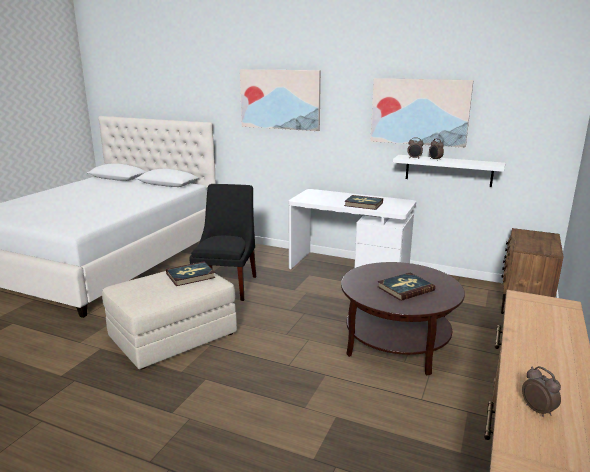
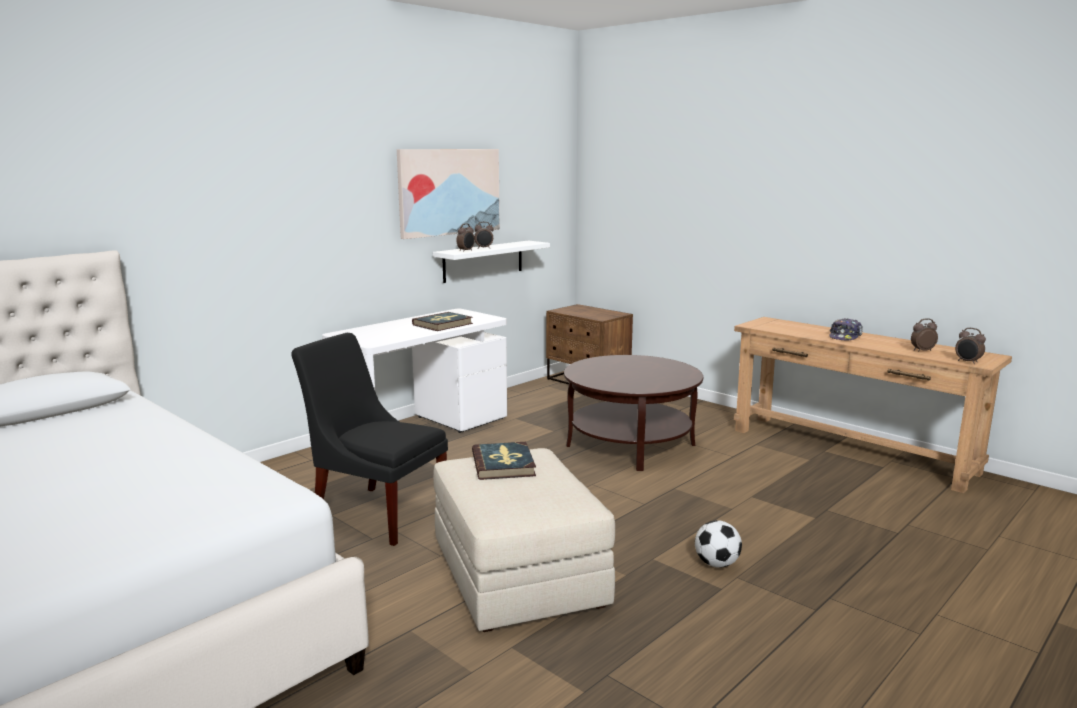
camera: 70 degrees left, 5 degrees down
(206, 407) = (716, 564): none -> football
(280, 99) = (257, 190): picture -> none
(405, 289) = (643, 372): book -> none
(513, 449) = (967, 362): none -> alarm clock
(543, 352) = (845, 337): none -> cap

